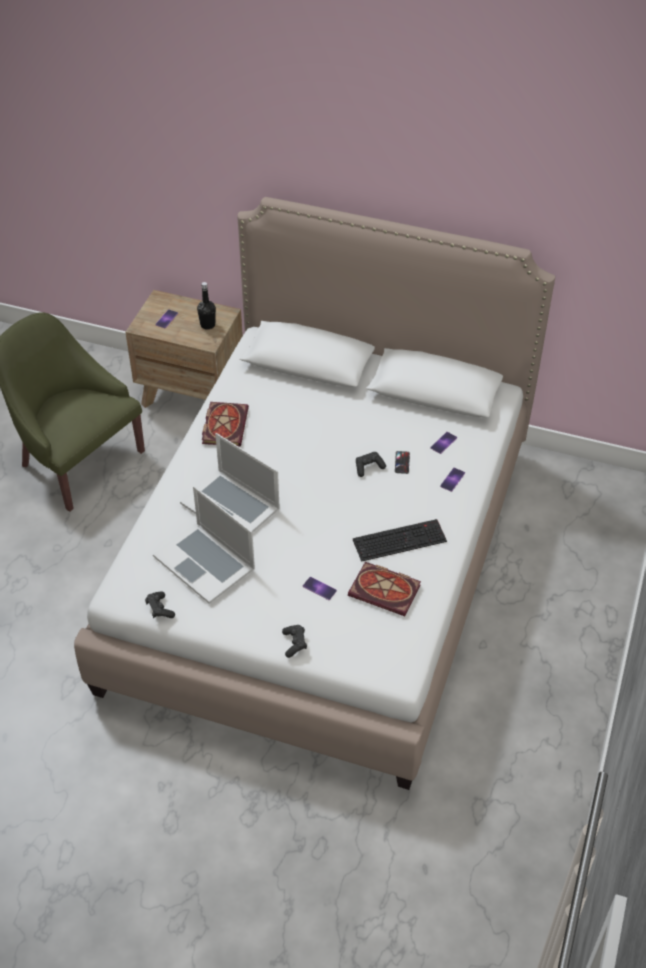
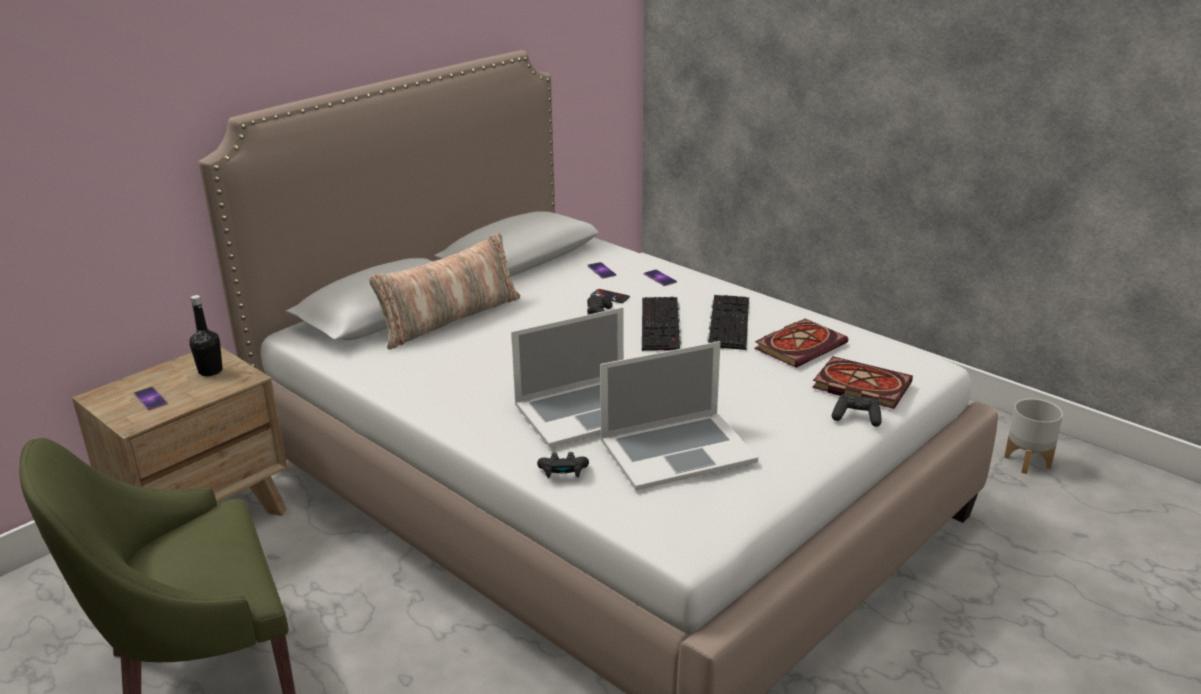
camera: 65 degrees left, 20 degrees down
(160, 609) = (740, 509): black game controller -> black game controller (563, 473)
(224, 425) = (429, 387): book -> book (859, 386)
(317, 396) = (449, 319): none -> pillow
(319, 588) = (773, 383): phone -> none
(372, 505) = (662, 324): none -> keyboard
(515, 823) = (1028, 462): none -> grey planter

